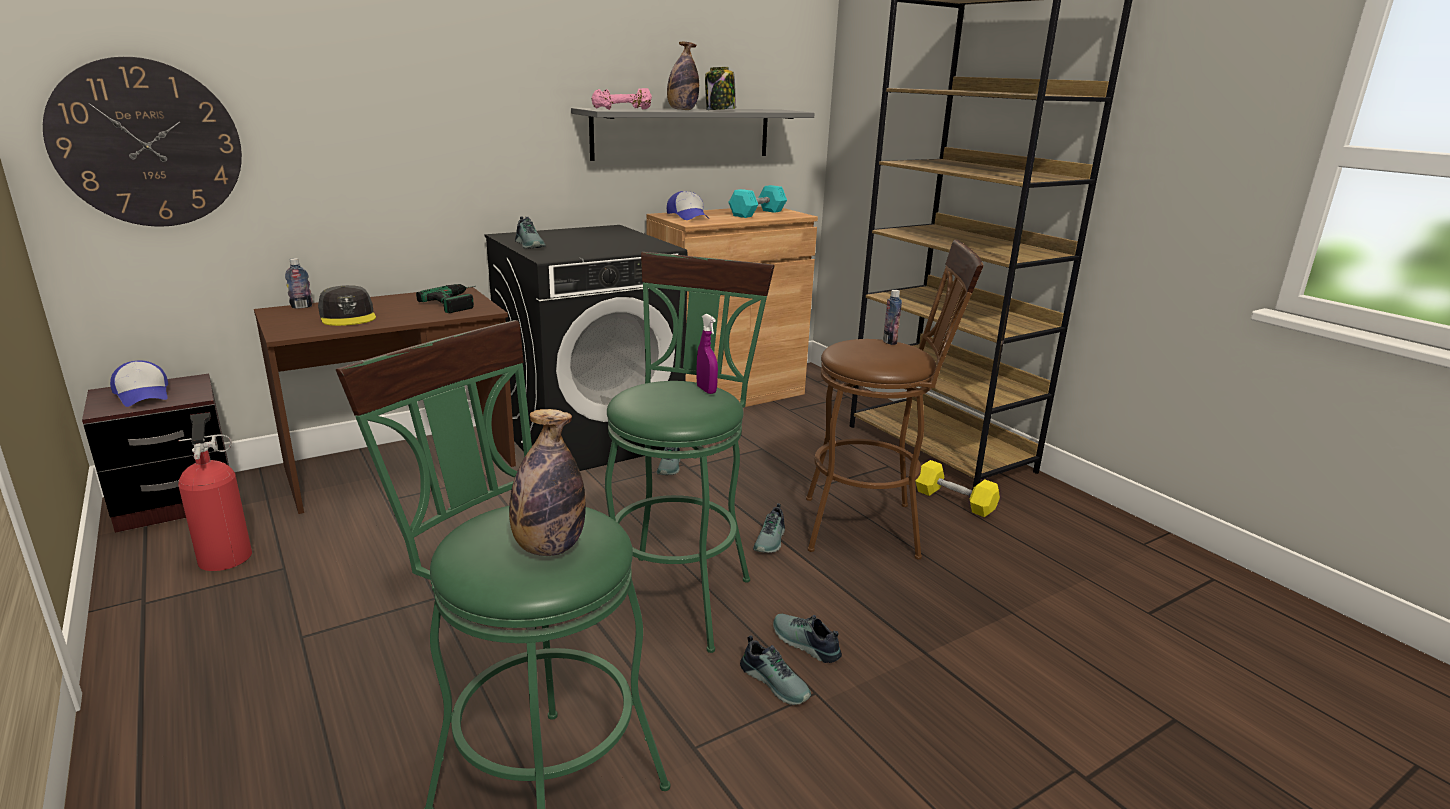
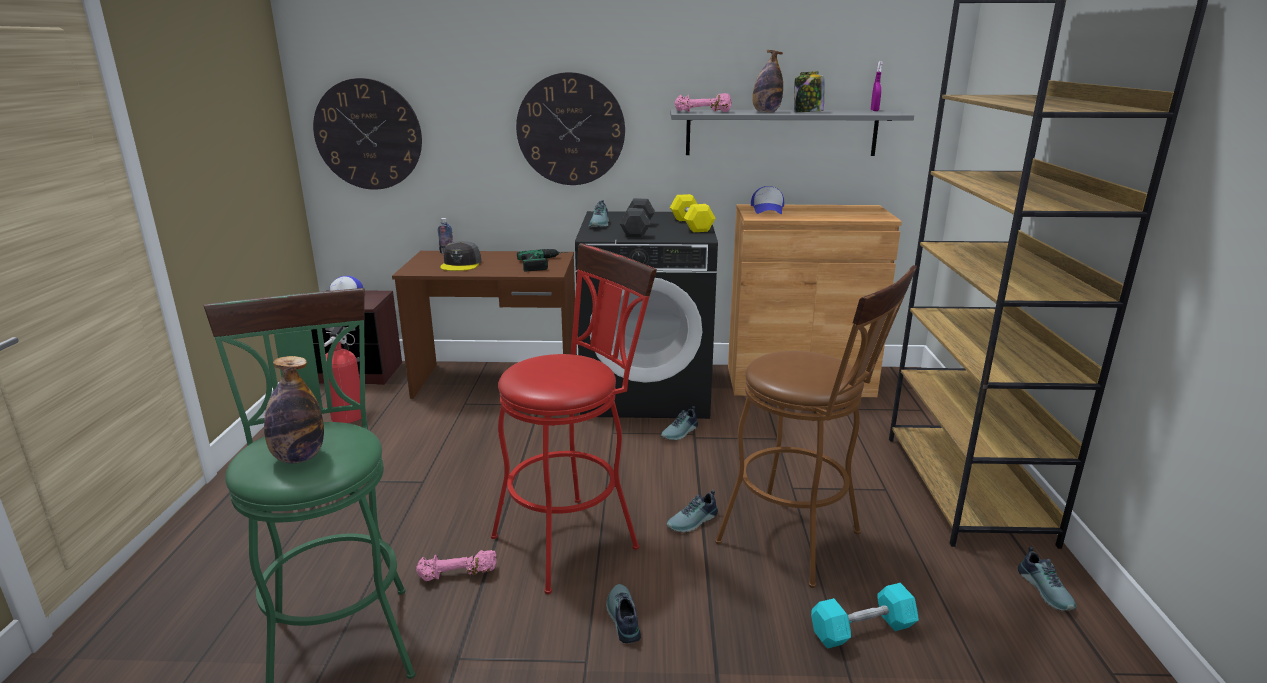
camera: 35 degrees right, 0 degrees up
(455, 133) = (570, 129): none -> wall clock
(583, 246) = (637, 229): none -> grey dumbbell
(597, 674) = (457, 575): none -> pink dumbbell
(678, 592) = (574, 537): green stool -> red stool
(706, 390) = (588, 370): purple spray bottle -> purple spray bottle (874, 110)
(757, 213) = (842, 212): turquoise dumbbell -> turquoise dumbbell (862, 630)
(776, 682) = (567, 638): shoe -> shoe (1046, 590)
(889, 342) = (829, 360): bottle -> none
(954, 501) = (918, 545): yellow dumbbell -> yellow dumbbell (691, 225)

